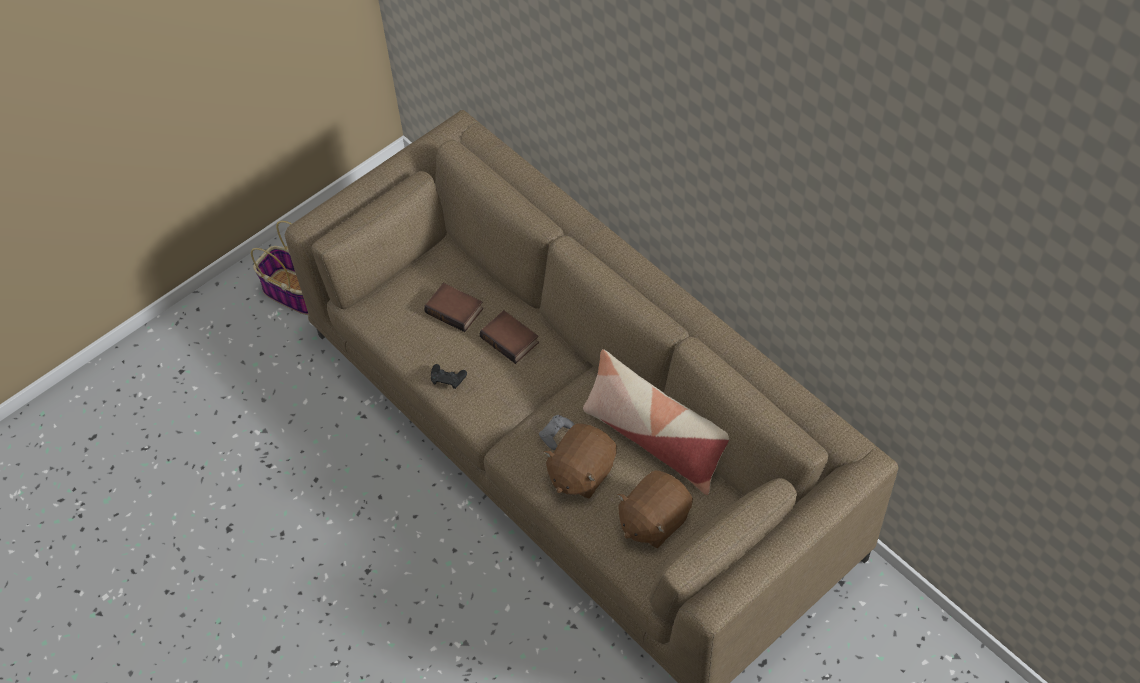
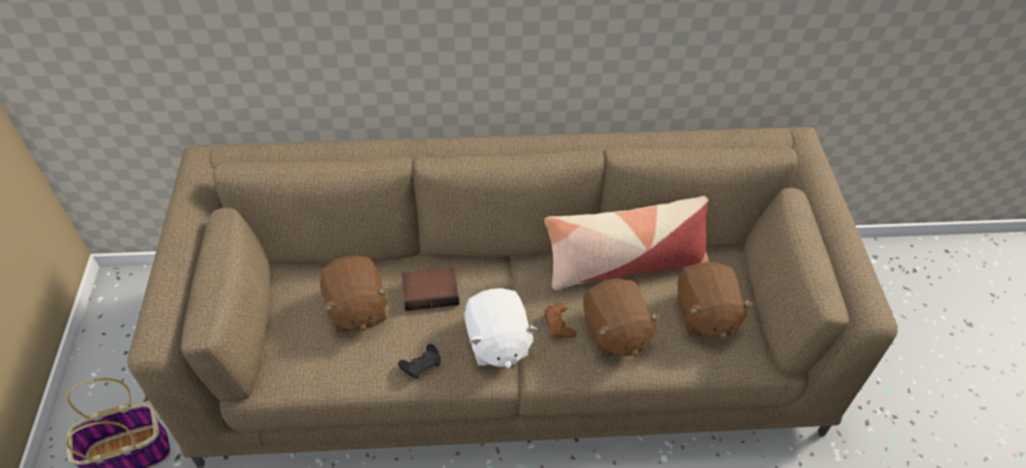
camera: 55 degrees left, 5 degrees down
(456, 310) = (356, 309): book -> brown plush toy
(507, 409) = (497, 342): none -> white plush toy
(556, 434) = (559, 324): grey game controller -> brown game controller

